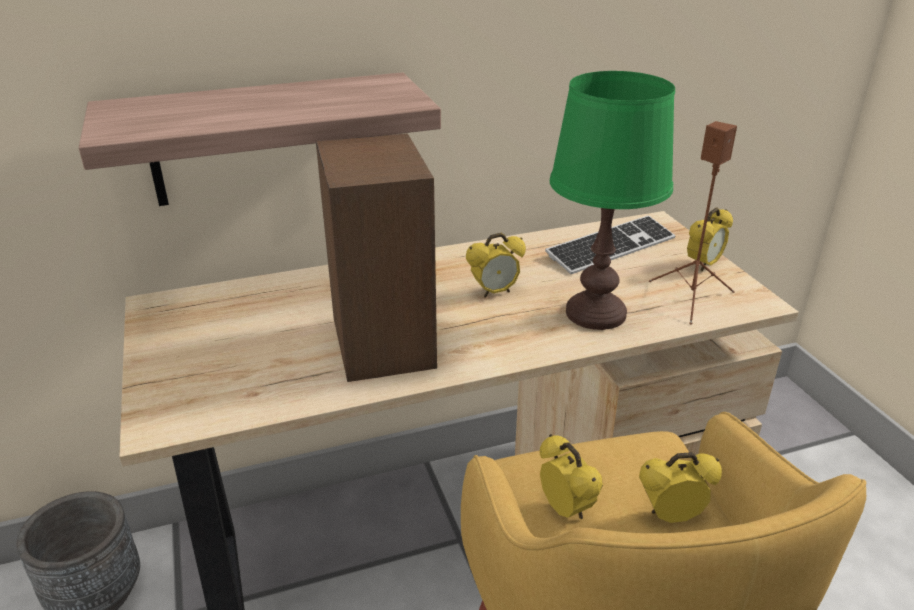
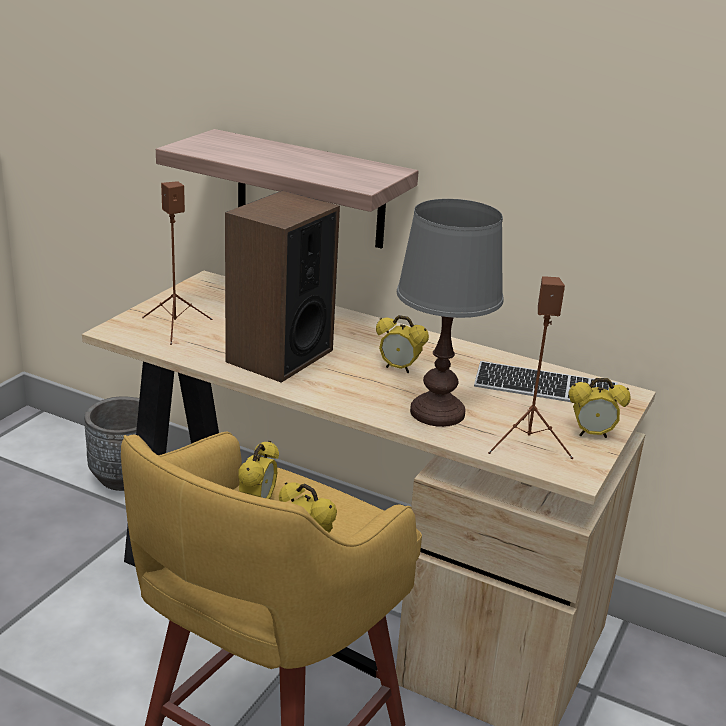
camera: 45 degrees right, 5 degrees down
(220, 377) = (175, 327): none -> brown speaker
(595, 313) = (436, 412): green table lamp -> grey table lamp

